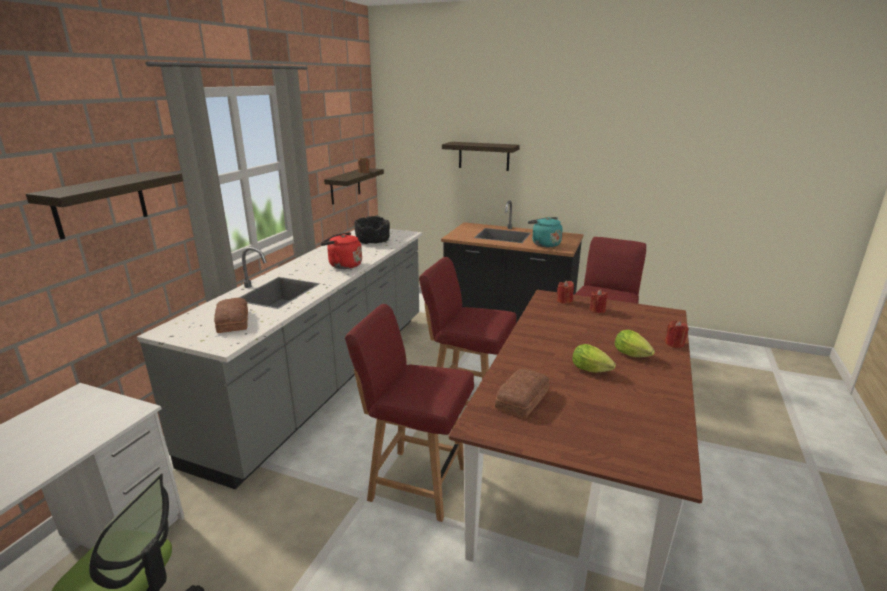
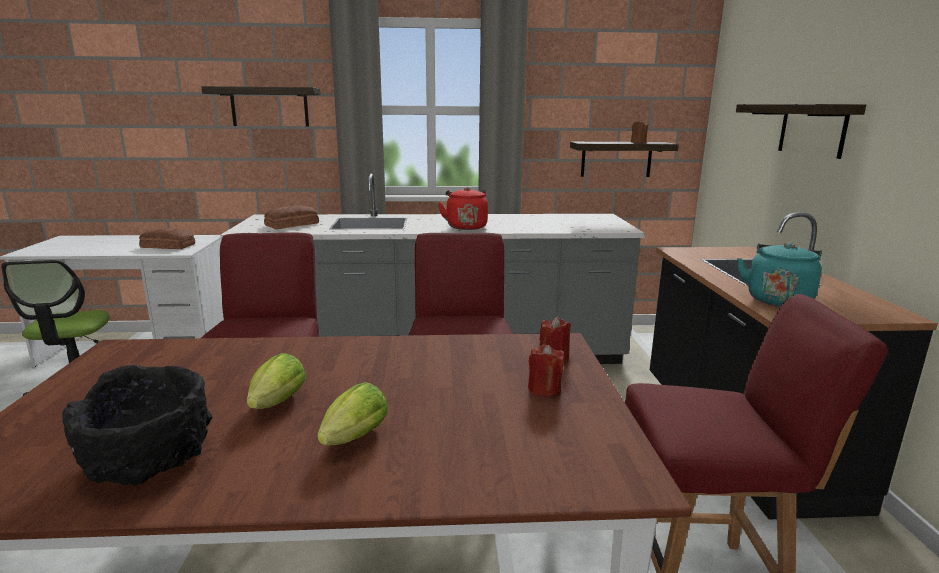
camera: 65 degrees right, 5 degrees down
(373, 241) = (563, 223): black bowl -> black bowl (150, 458)
(521, 399) = (180, 363): bread -> bread (168, 245)
(674, 344) = (442, 491): red candle -> none

